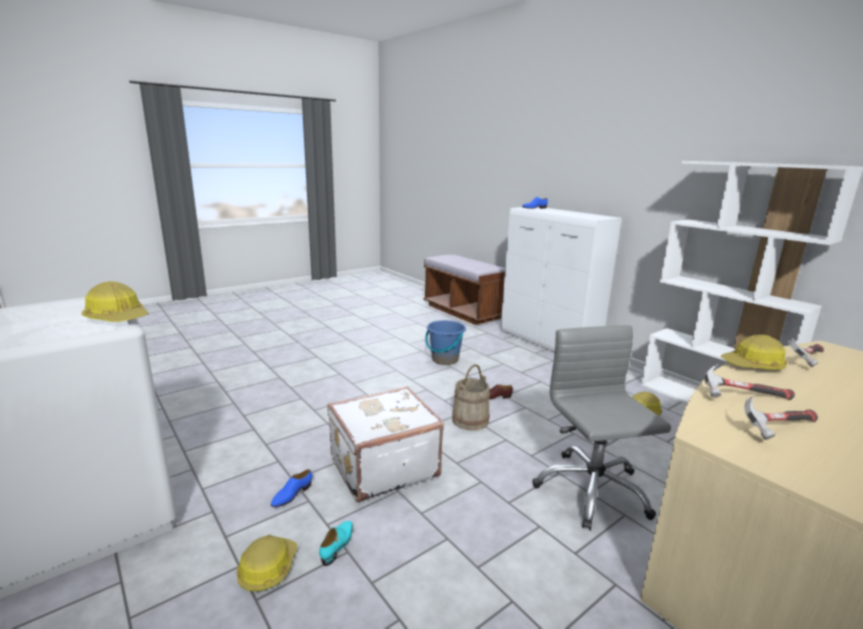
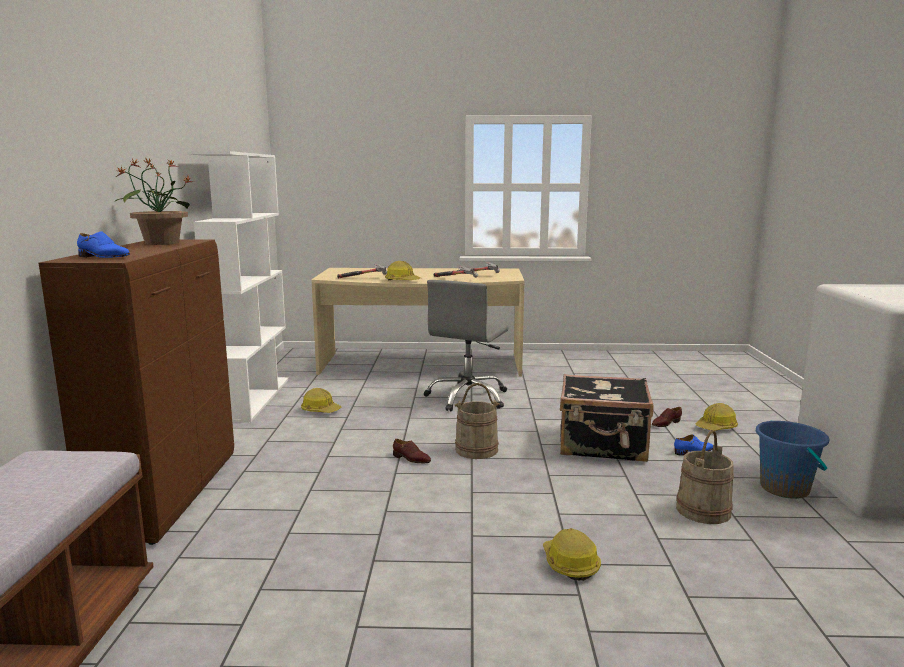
camera: 140 degrees left, 5 degrees down
(118, 318) = (848, 289): hard hat -> hard hat (570, 564)
(276, 426) = (703, 510): none -> beige bucket
(338, 545) = (665, 423): turquoise shoe -> brown shoe
(382, 466) = (603, 445): white suitcase -> black suitcase
(444, 360) = (371, 526): blue bucket -> blue bucket (785, 488)
(548, 343) = (168, 495): white cabinet -> brown cabinet
(588, 215) = (161, 243): none -> potted plant

